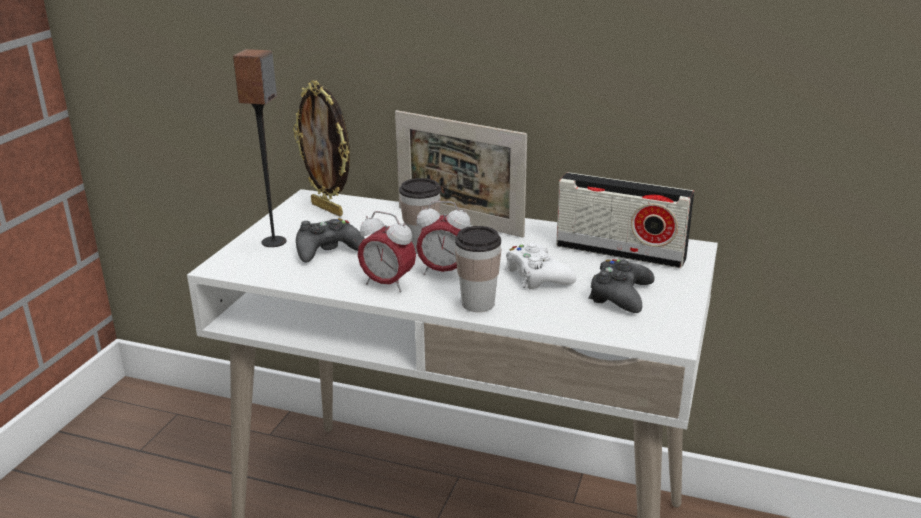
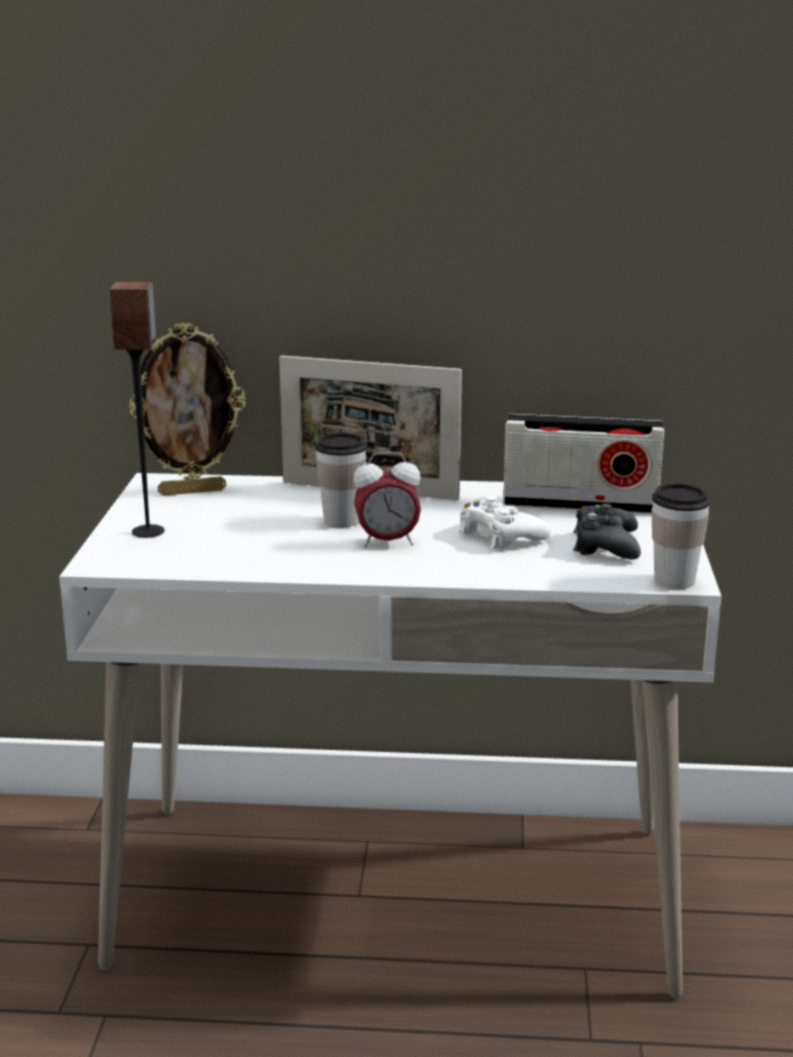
camera: 15 degrees left, 5 degrees down
(328, 209) = (192, 491): picture frame -> picture frame turned 45 degrees counterclockwise
(328, 250) = (226, 534): black game controller -> none
(387, 284) = (327, 561): alarm clock -> none
(478, 304) = (449, 569): cup -> cup (674, 580)

